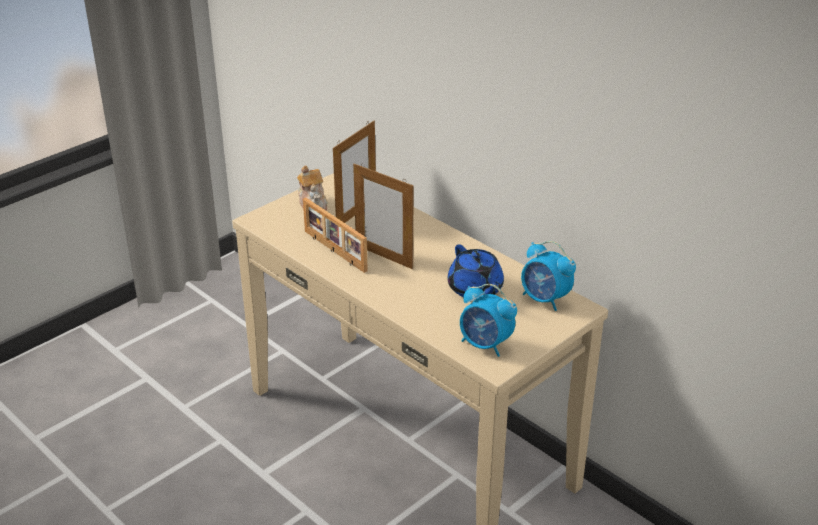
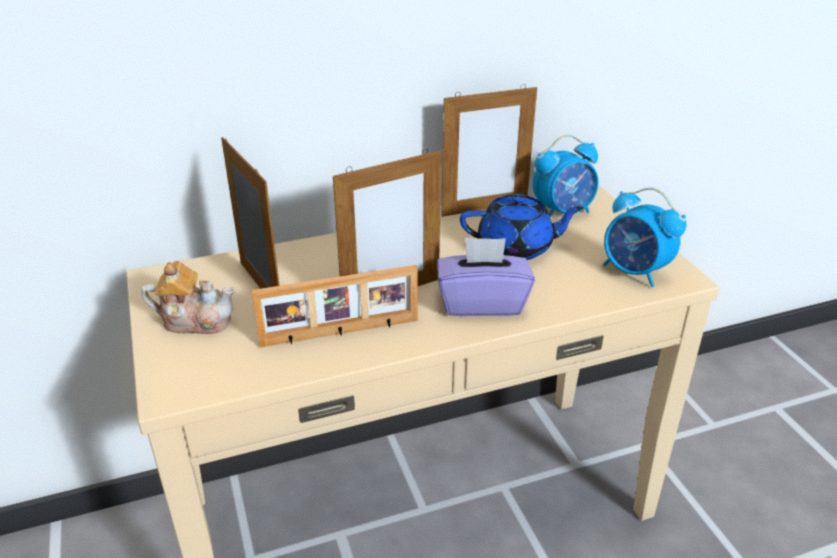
camera: 65 degrees left, 0 degrees up
(399, 290) = (482, 303): none -> purple tissue box
(485, 345) = (634, 272): alarm clock -> alarm clock turned 75 degrees clockwise
(517, 265) = (484, 209): none -> picture frame

